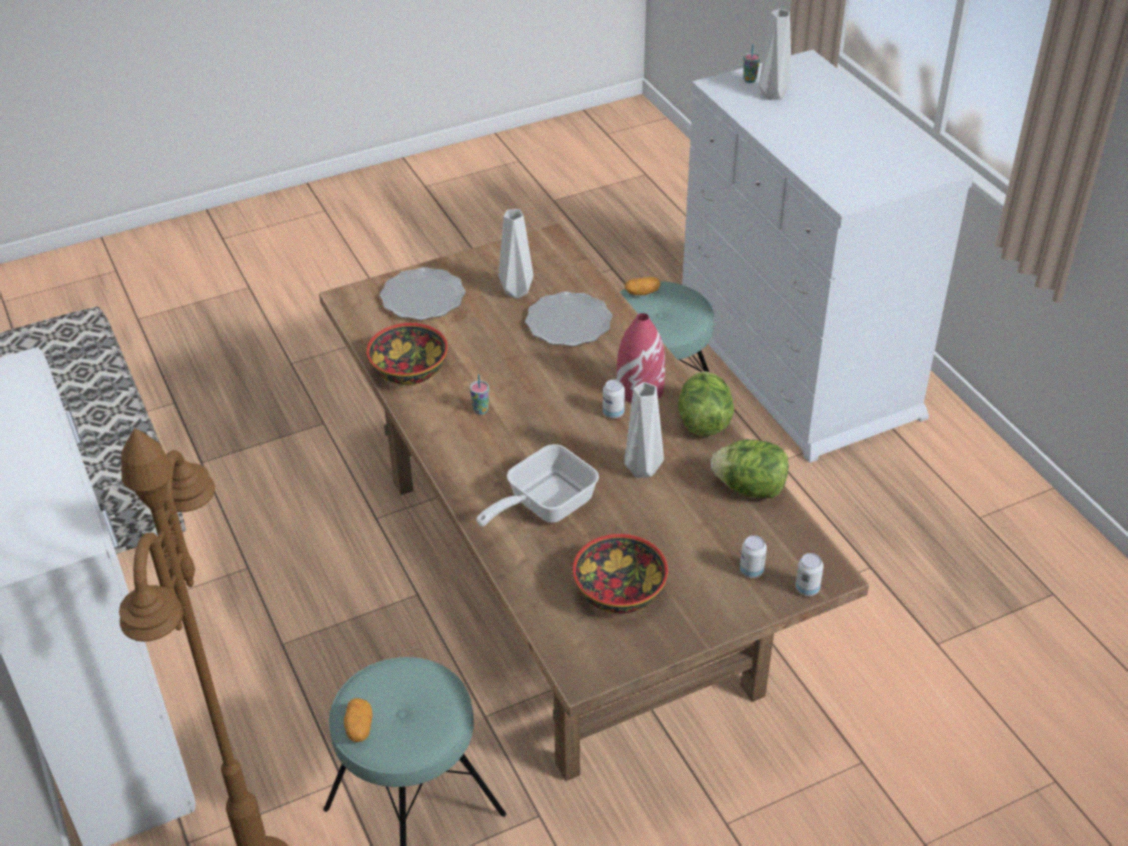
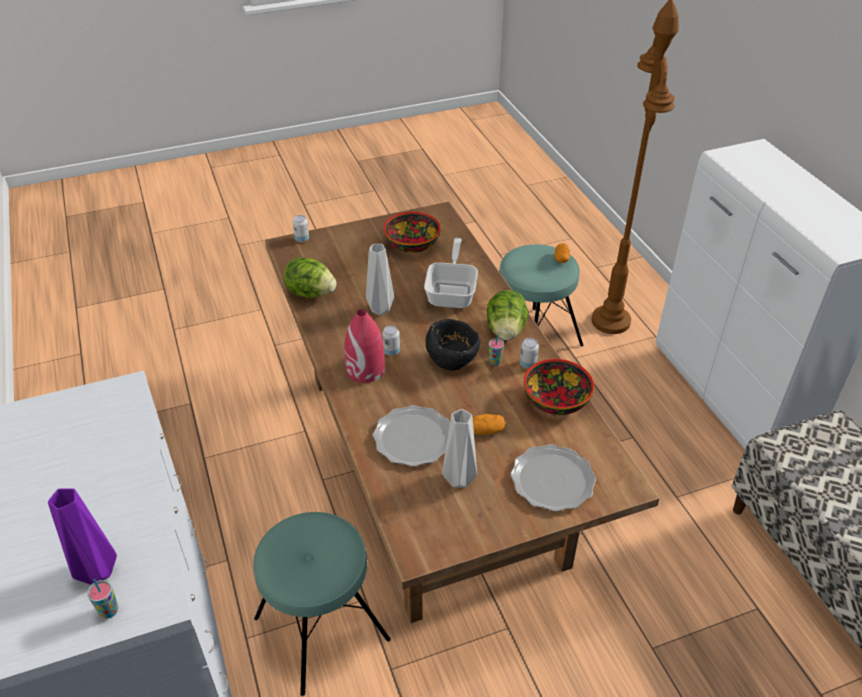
camera: 175 degrees left, 0 degrees up
(533, 407) = (453, 361): none -> black bowl
(543, 505) = (452, 292): frying pan -> frying pan turned 45 degrees counterclockwise
(642, 293) = (320, 581): potato -> potato (486, 430)
(703, 422) = (325, 339): lettuce -> lettuce (506, 330)
(751, 571) = (330, 249): can -> can (528, 364)
(773, 96) = (98, 570): grey vase -> purple vase

